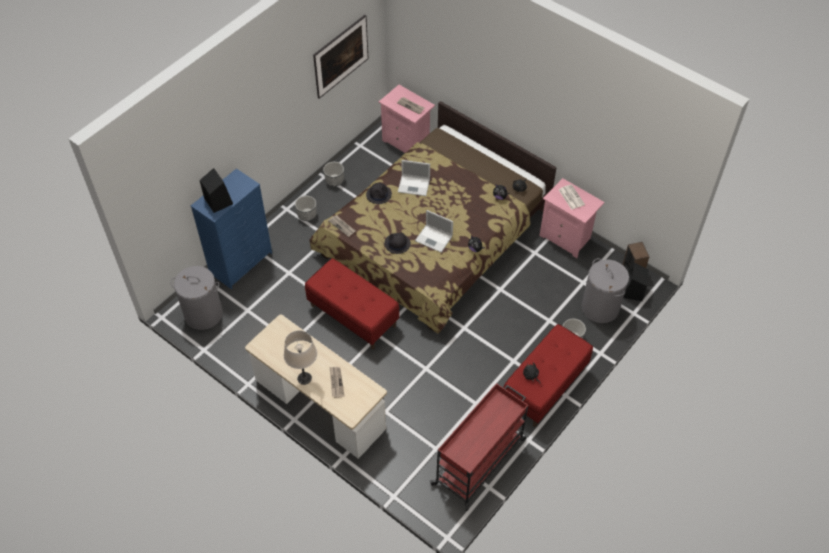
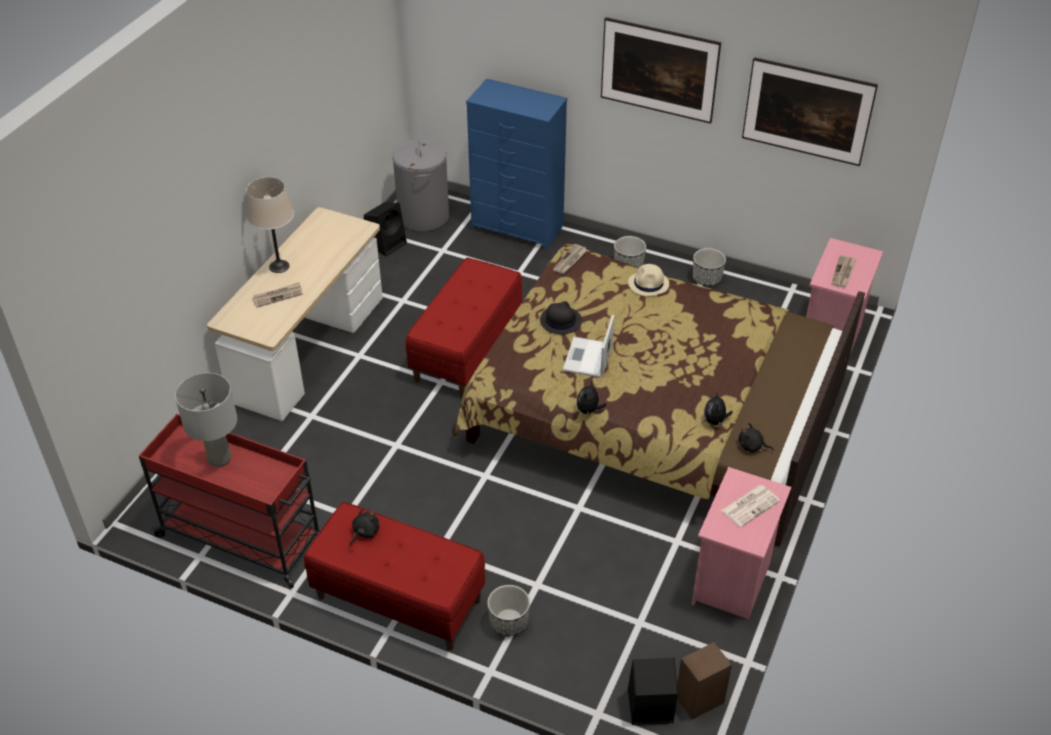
camera: 75 degrees right, 10 degrees down
(218, 201) = (503, 96): black speaker -> black speaker (387, 243)
(274, 116) = (657, 89): none -> picture
(379, 194) = (649, 284): black hat -> beige hat
(414, 185) = (686, 317): laptop -> none
(475, 433) = (219, 459): none -> grey table lamp
(600, 308) = (591, 657): grey laundry basket -> none

